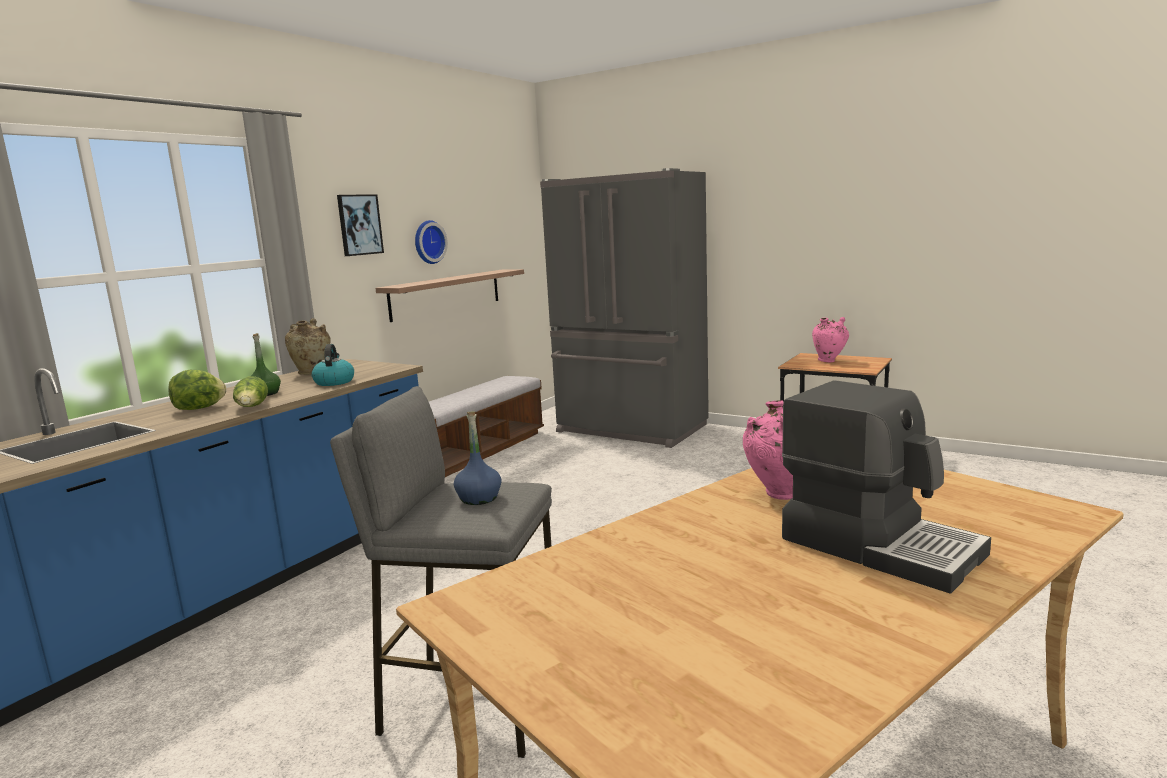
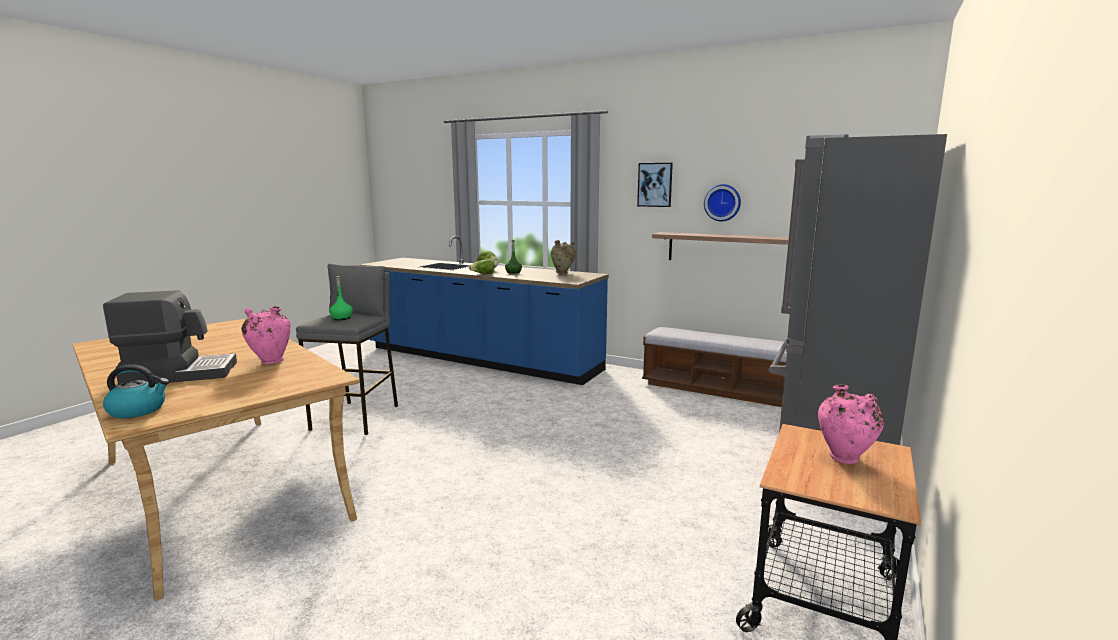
camera: 85 degrees right, 0 degrees up
(334, 382) = (535, 277): kettle -> kettle (138, 410)
(479, 498) = (341, 318): blue bottle -> green bottle
(880, 545) = (180, 373): coffee machine -> coffee machine turned 150 degrees counterclockwise

